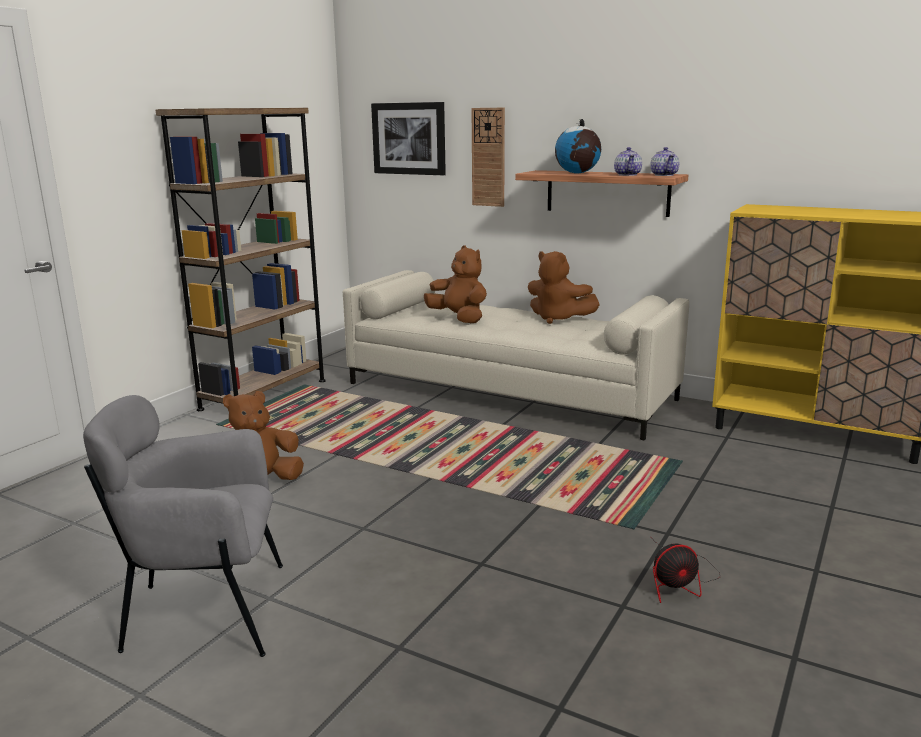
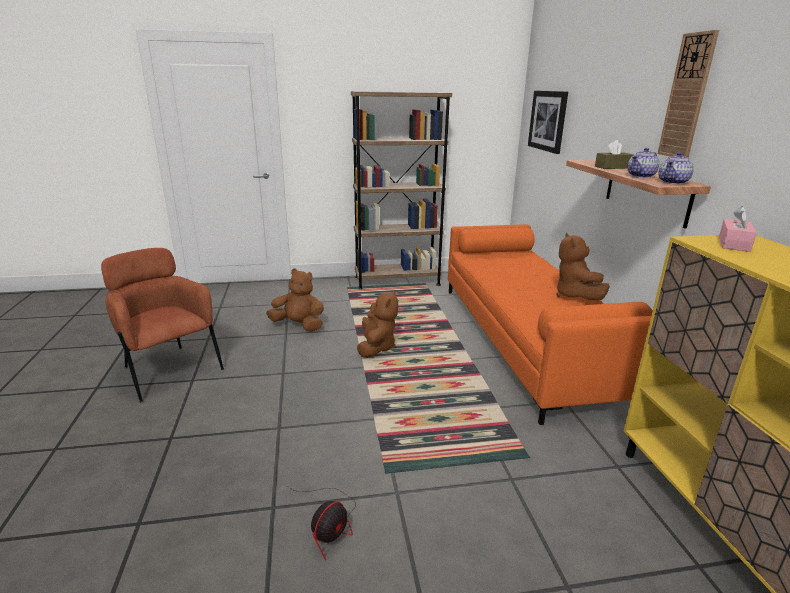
camera: 50 degrees right, 5 degrees up
(205, 612) = (168, 371): grey armchair -> brown armchair
(459, 318) = (507, 270): brown plush toy -> brown plush toy (376, 347)
(488, 157) = (583, 143): wall clock -> wall clock (687, 97)
(510, 391) = (527, 340): beige sofa -> orange sofa
(577, 173) = (612, 167): globe -> brown tissue box
(680, 581) = (329, 525): fan -> fan turned 90 degrees counterclockwise
(766, 209) = (734, 244): none -> pink tissue box

